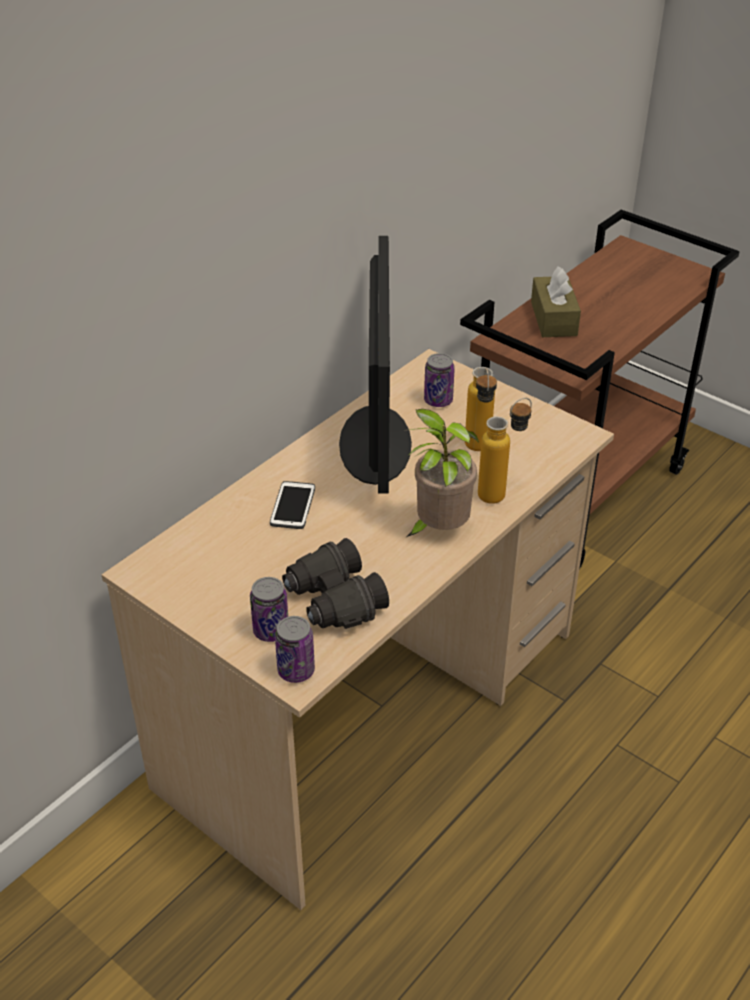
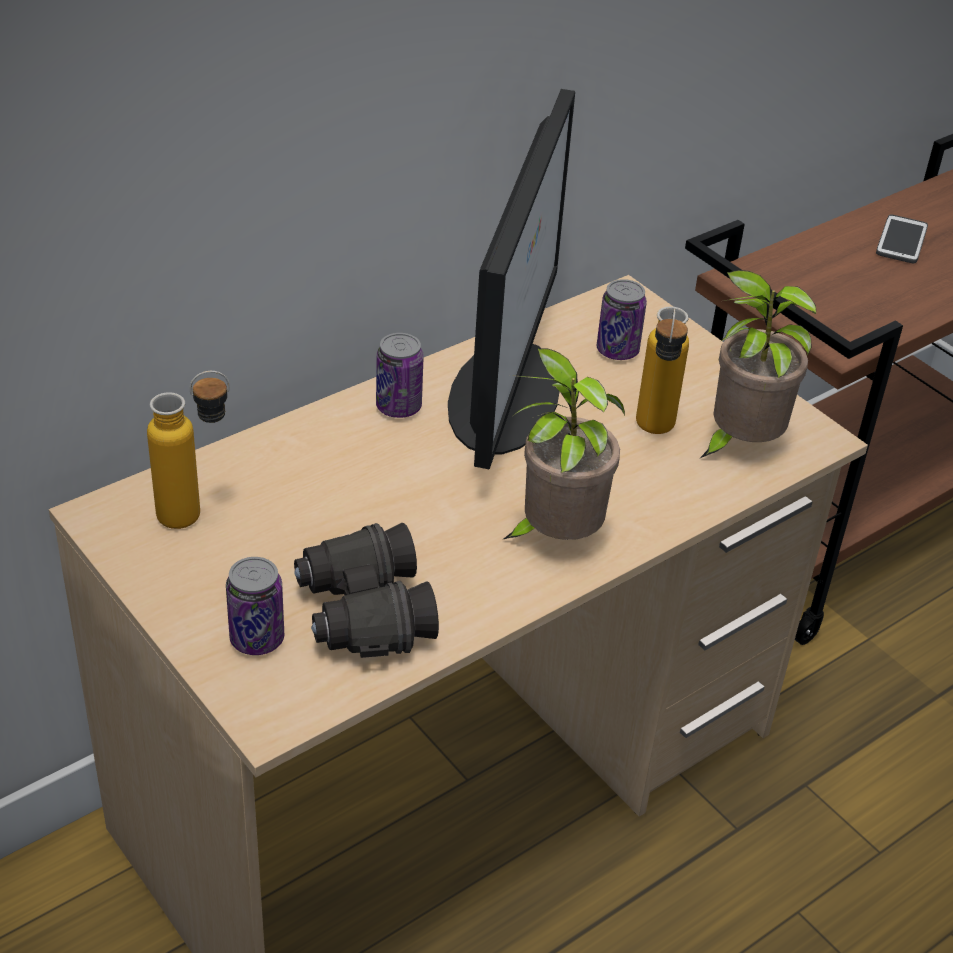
camera: 10 degrees right, 0 degrees up
(293, 506) = (353, 463): phone -> phone (901, 241)
(296, 671) = (272, 706): can -> can (398, 407)
(501, 492) = (667, 500): bottle -> bottle (197, 514)
(535, 448) = (739, 445): none -> potted plant
(553, 318) = (831, 264): brown tissue box -> none

